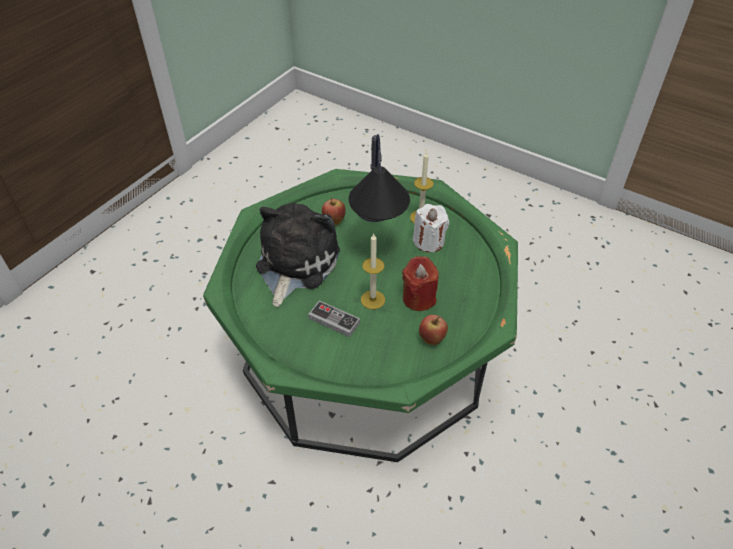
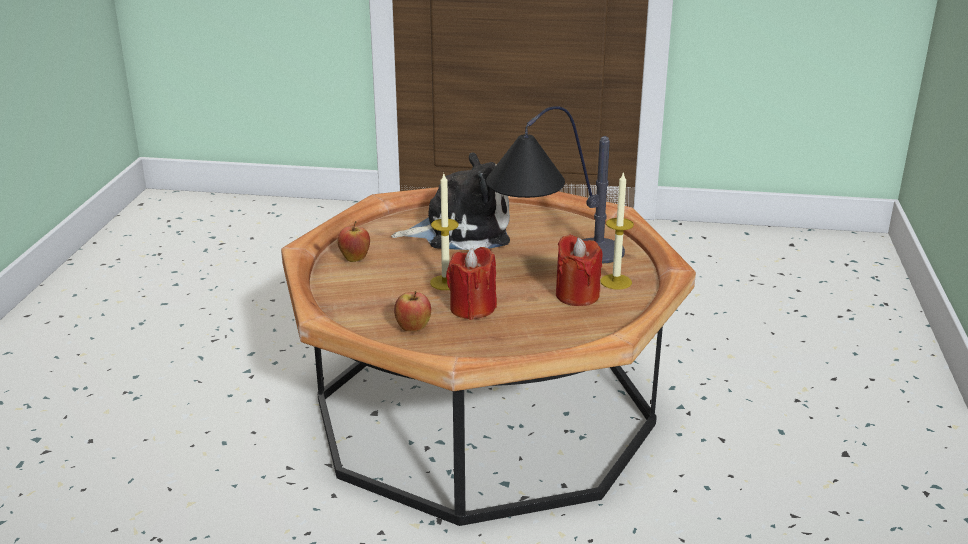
camera: 65 degrees right, 20 degrees down
(334, 221) = (549, 234): apple -> apple (355, 259)
(334, 320) = (396, 269): game controller -> none
(366, 351) = (484, 411): green coffee table -> brown coffee table
(429, 241) = (577, 295): white candle -> red candle

